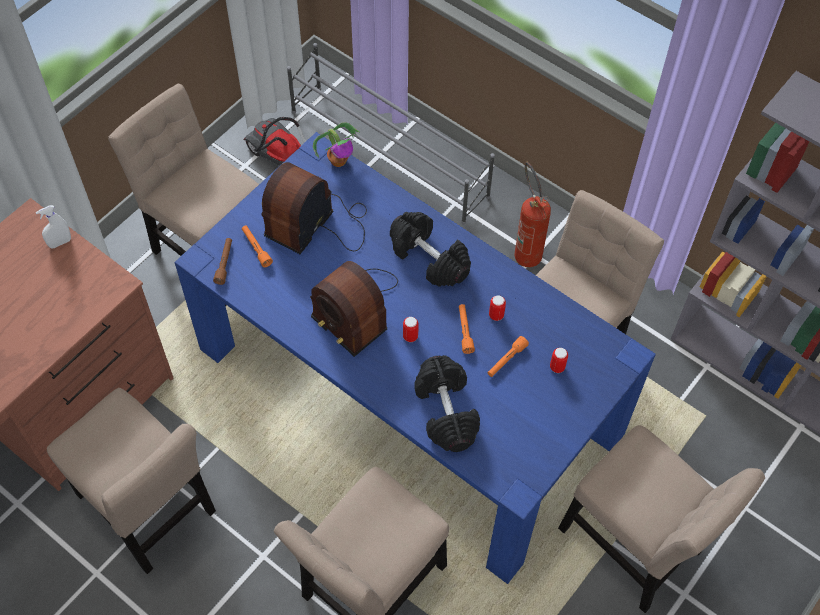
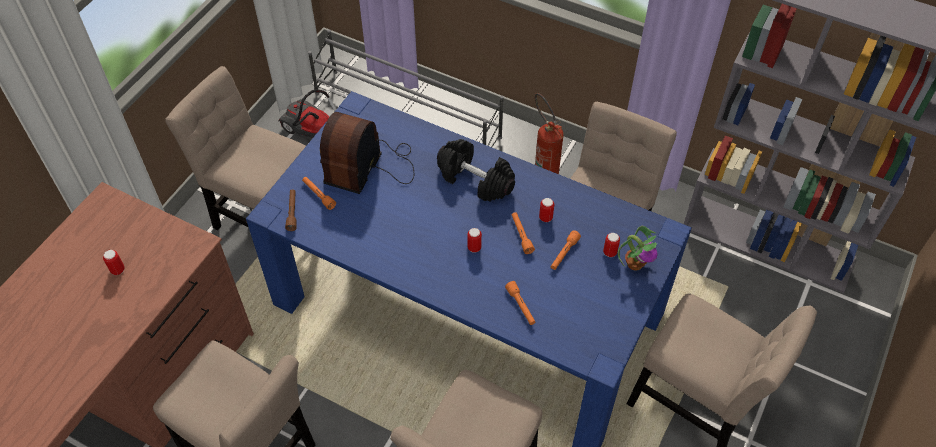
camera: 10 degrees left, 5 degrees down
(30, 300) = (117, 270): none -> can
(60, 243) = (137, 216): white spray bottle -> none
(338, 160) = (376, 111): potted plant -> potted plant (635, 263)
(353, 307) = (417, 231): radio -> none
(445, 411) = (521, 306): black dumbbell -> orange flashlight

